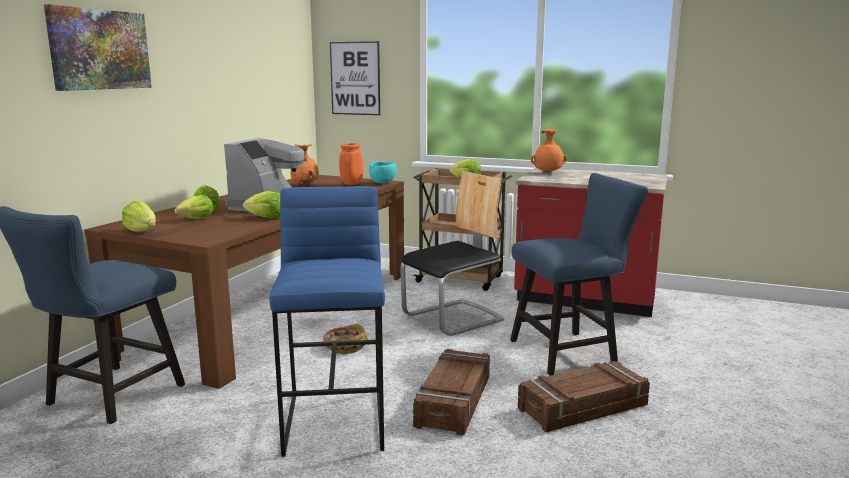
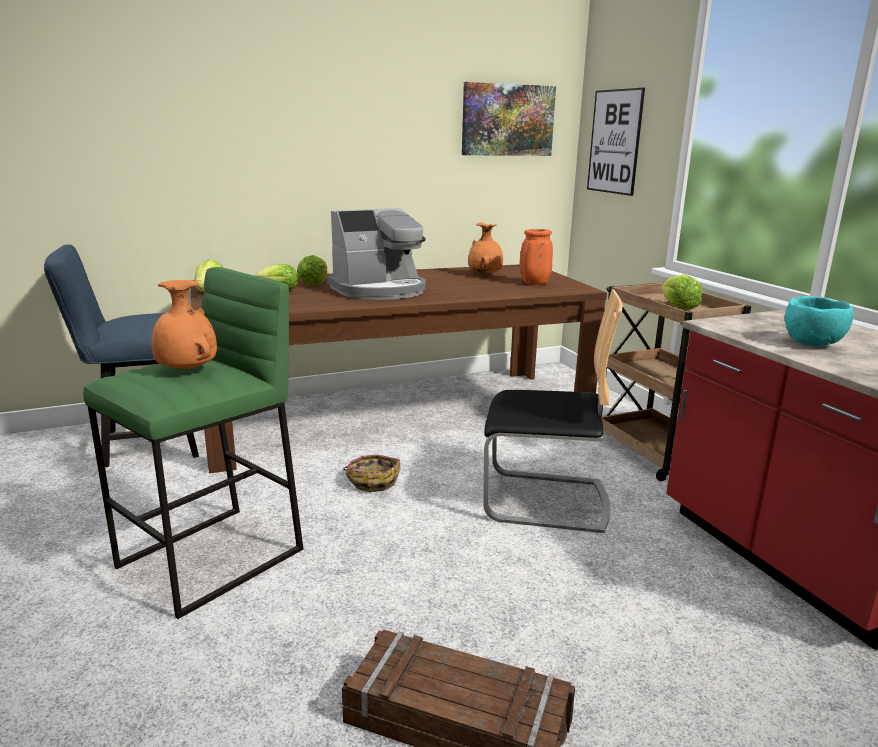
camera: 45 degrees right, 5 degrees up
(100, 49) = (220, 98): picture -> picture (507, 120)
(266, 217) = (330, 303): lettuce -> none
(336, 421) = (212, 559): blue stool -> green stool
(382, 182) = (575, 289): turquoise bowl -> turquoise bowl (812, 343)
(455, 401) = (341, 607): crate -> none
(548, 172) = (783, 320): orange vase -> orange vase (186, 370)
(570, 351) = (608, 627): blue chair -> none

